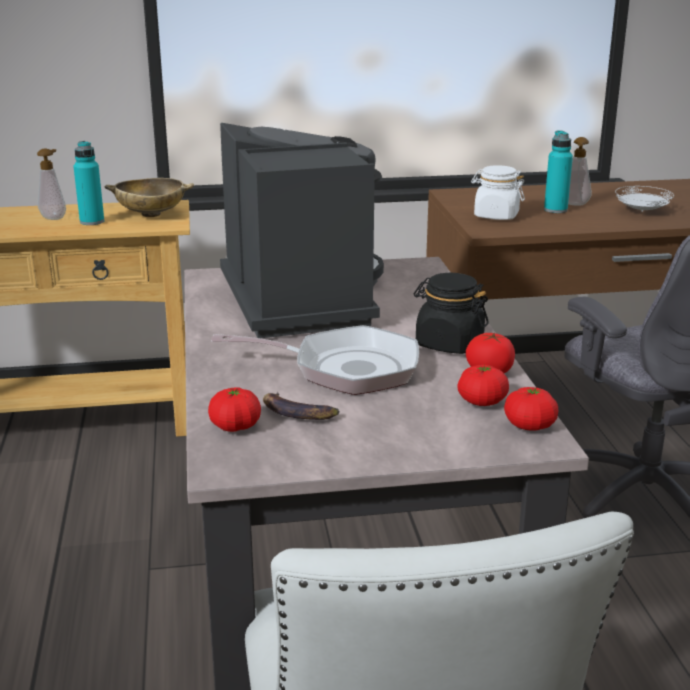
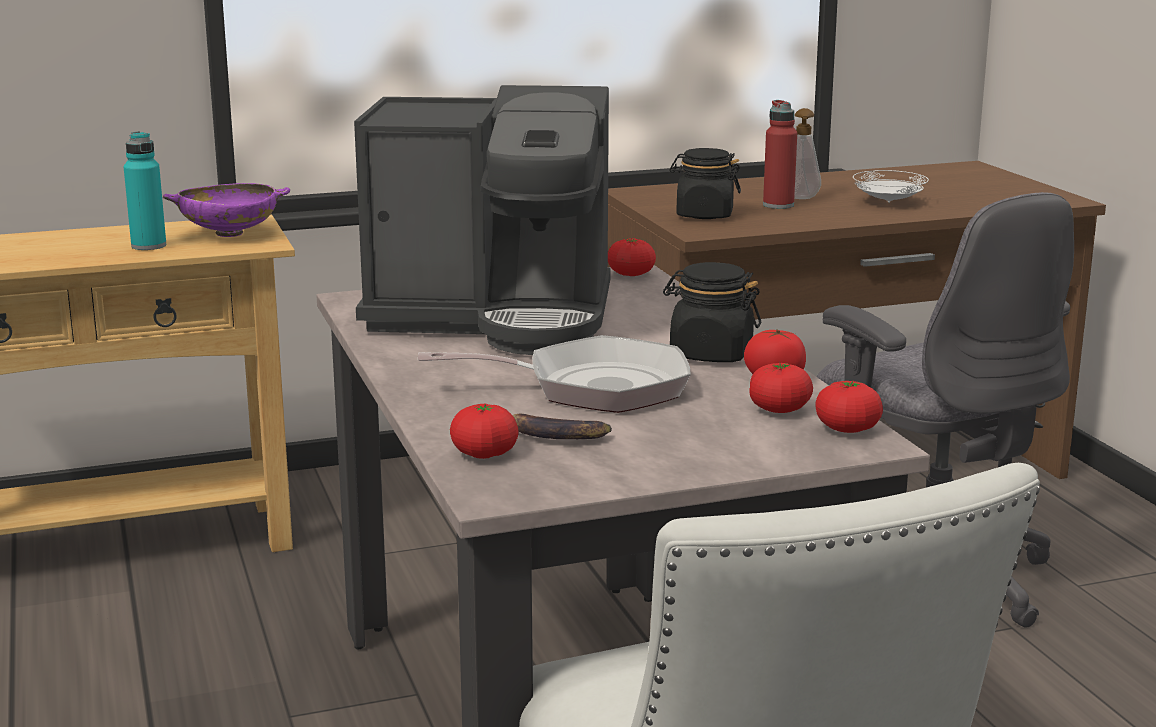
camera: 10 degrees left, 5 degrees down
(54, 217) = (90, 243): soap dispenser -> none
(151, 214) = (229, 233): beige bowl -> purple bowl
(301, 299) = (496, 318): coffee machine -> coffee machine turned 120 degrees clockwise
(418, 266) = (631, 274): none -> tomato
(496, 216) = (704, 215): white jar -> black jar
(555, 210) = (778, 205): turquoise bottle -> red bottle

